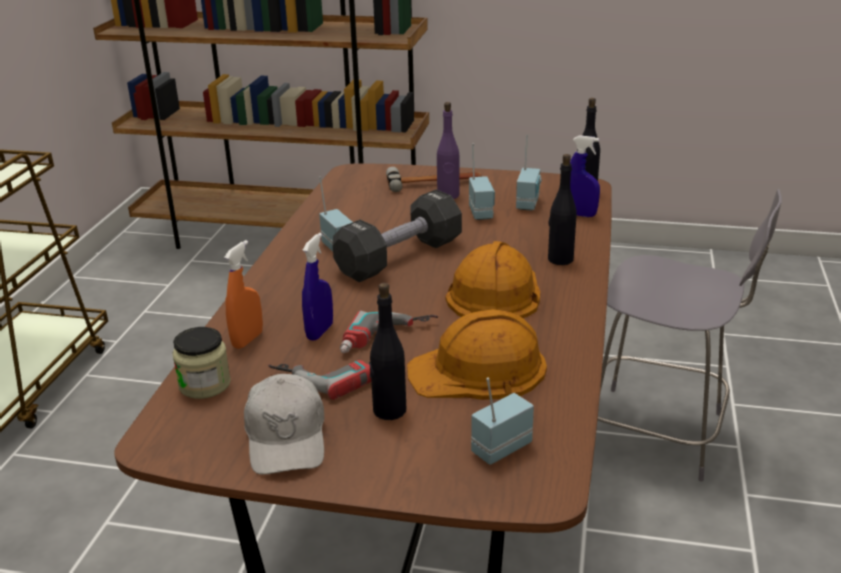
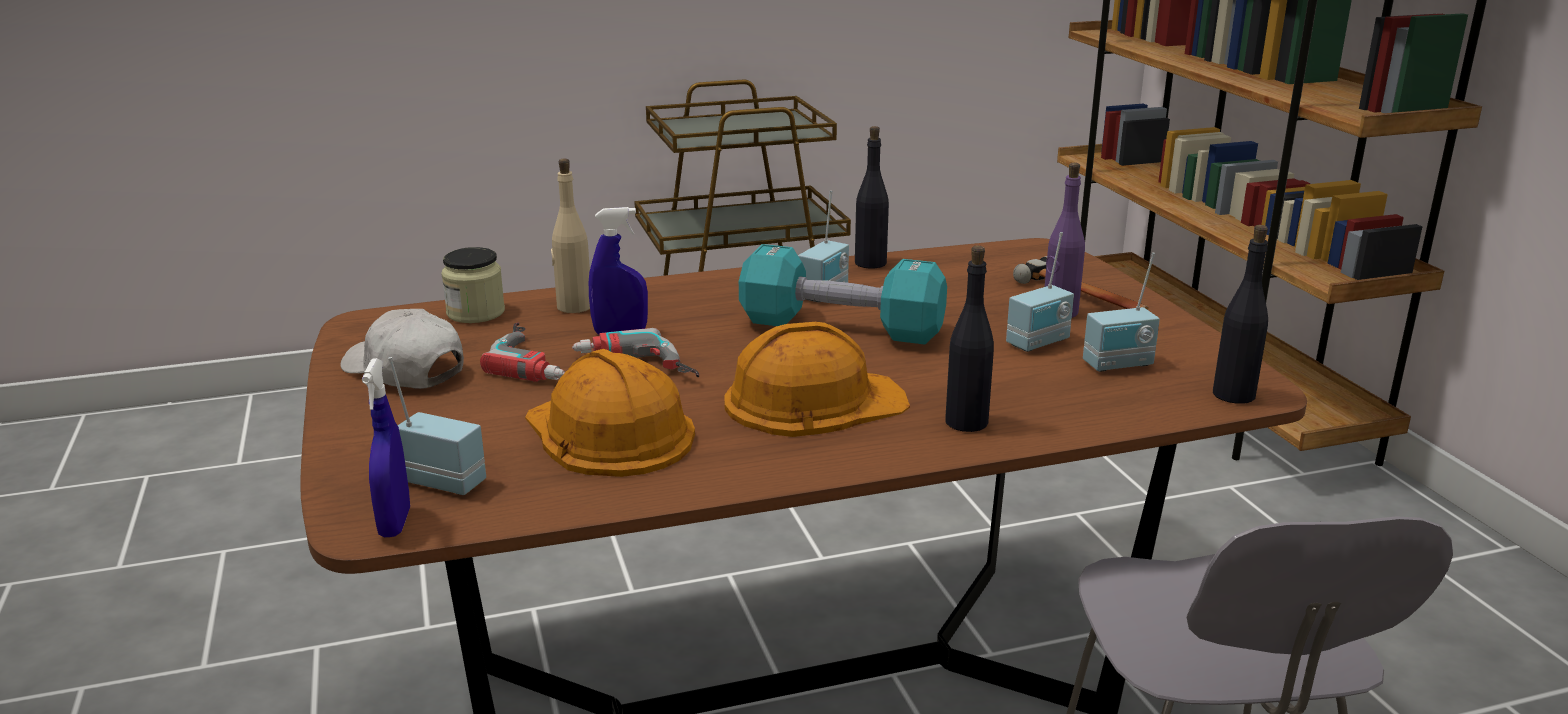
camera: 60 degrees right, 5 degrees down
(247, 340) = (574, 307): orange spray bottle -> beige bottle
(287, 437) = (404, 370): white cap -> white cap turned 75 degrees clockwise
(389, 410) = (485, 405): black bottle -> black bottle (870, 263)
(400, 257) = (841, 328): black dumbbell -> turquoise dumbbell
(579, 214) = (1139, 407): blue spray bottle -> blue spray bottle (395, 523)

